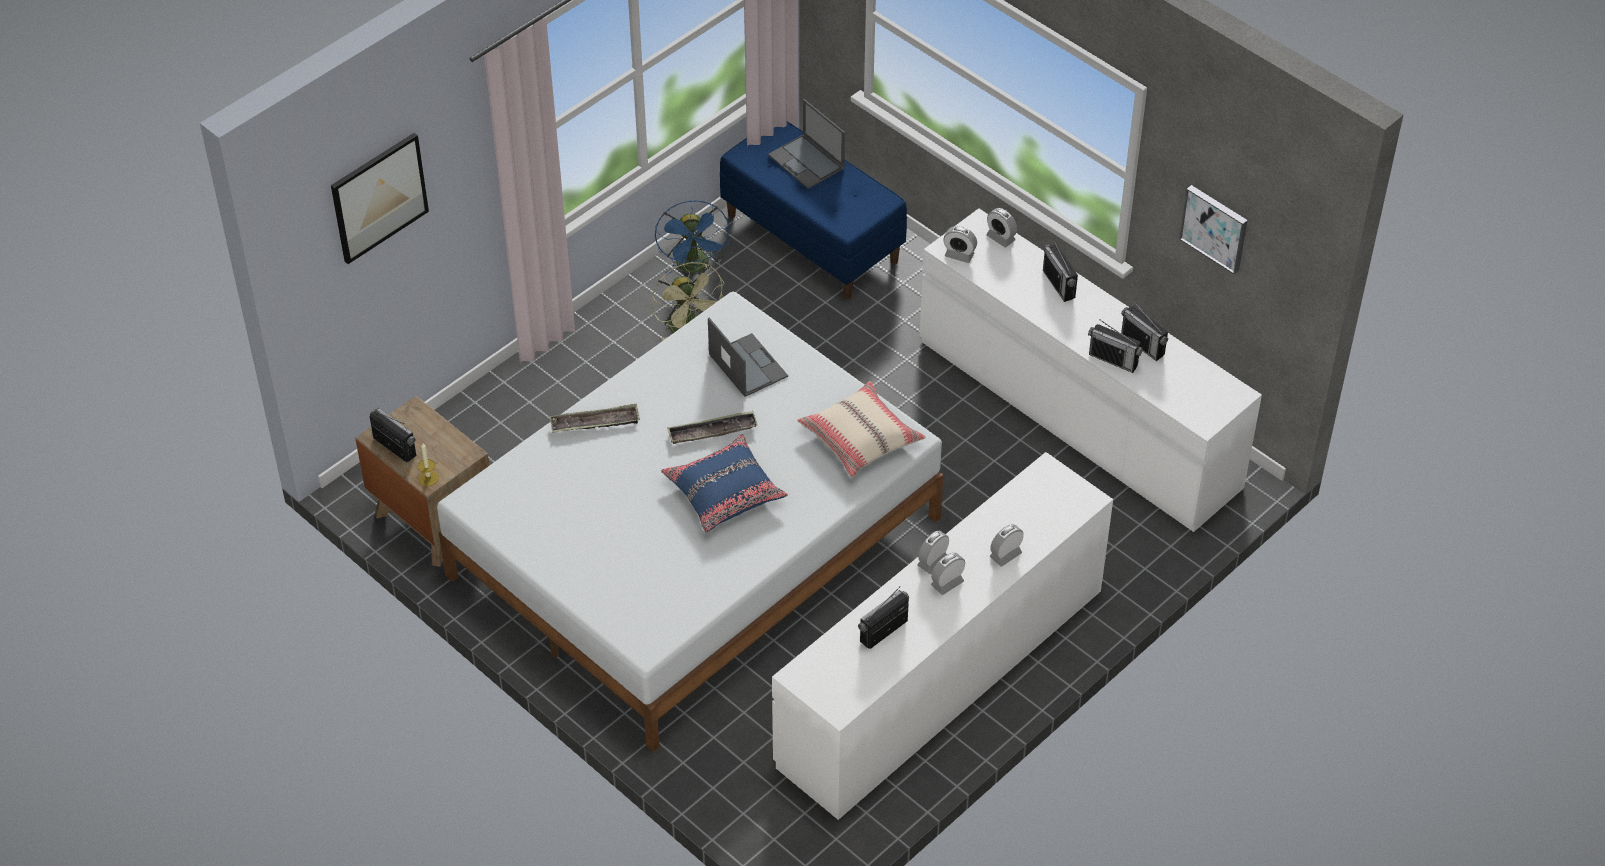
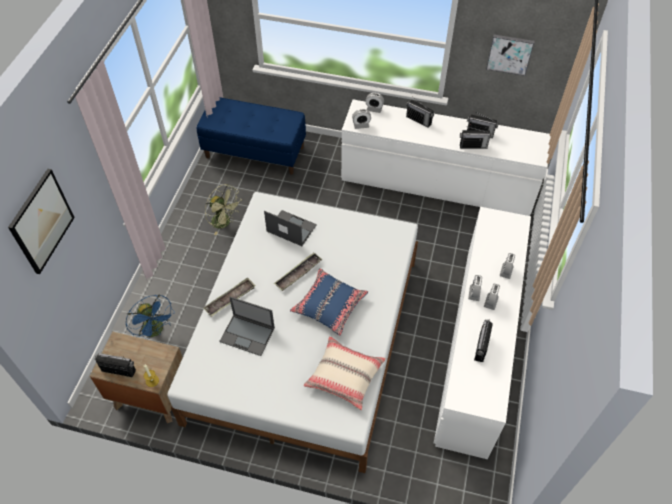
camera: 30 degrees left, 5 degrees up
(695, 267) = (206, 190): blue fan -> blue fan (156, 331)
(807, 162) = (242, 112): laptop -> laptop (248, 335)
(861, 438) = (378, 241): beige pillow -> beige pillow (345, 376)

